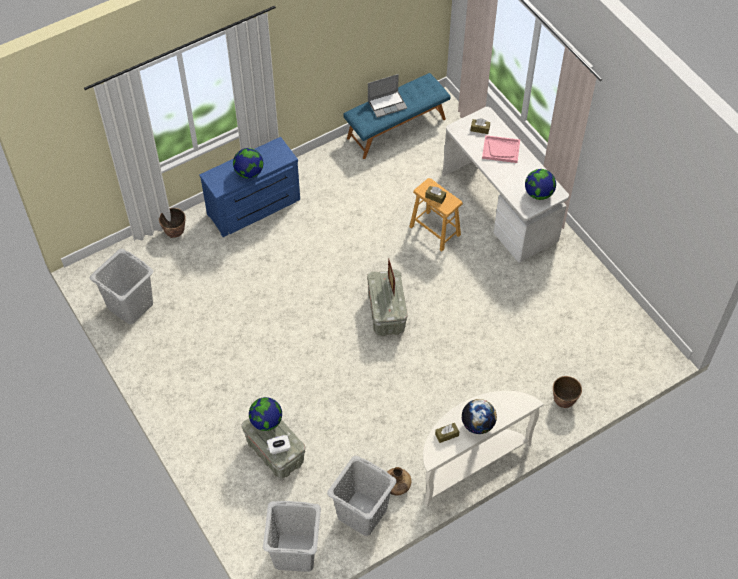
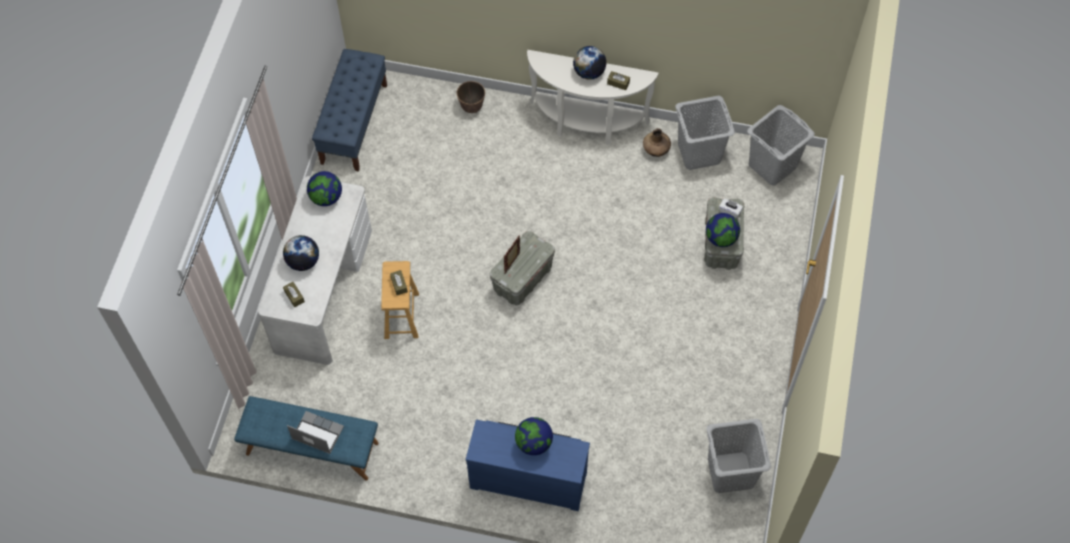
camera: 135 degrees left, 5 degrees up
(175, 232) = (625, 516): planter -> none
(501, 150) = (303, 261): pink tray -> globe
(623, 319) = (354, 123): none -> blue bench

